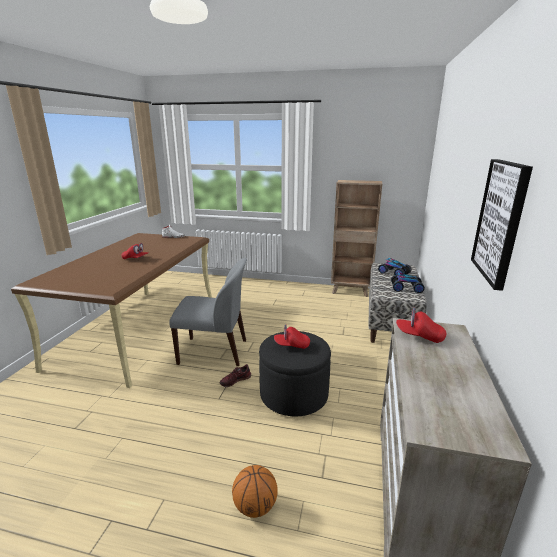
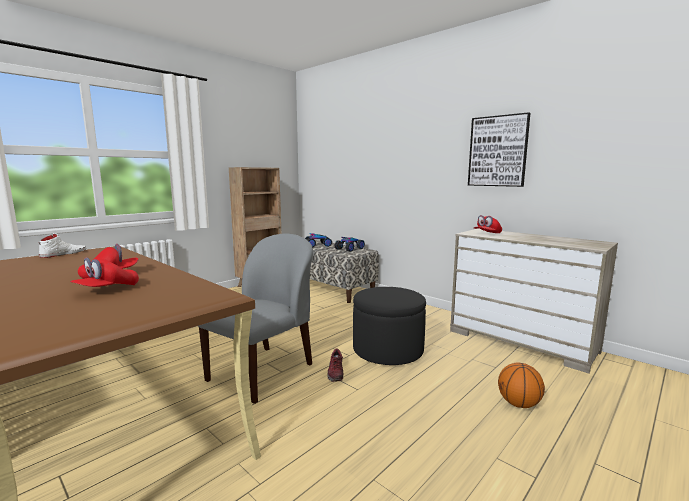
camera: 60 degrees left, 10 degrees down
(292, 345) = (387, 295): red cap -> red cap (107, 290)

